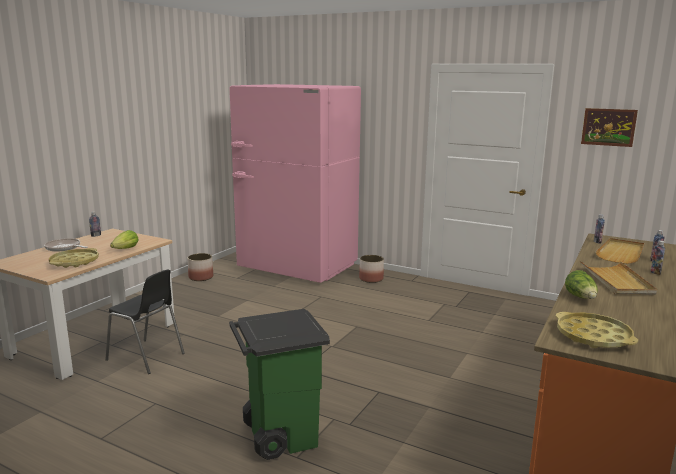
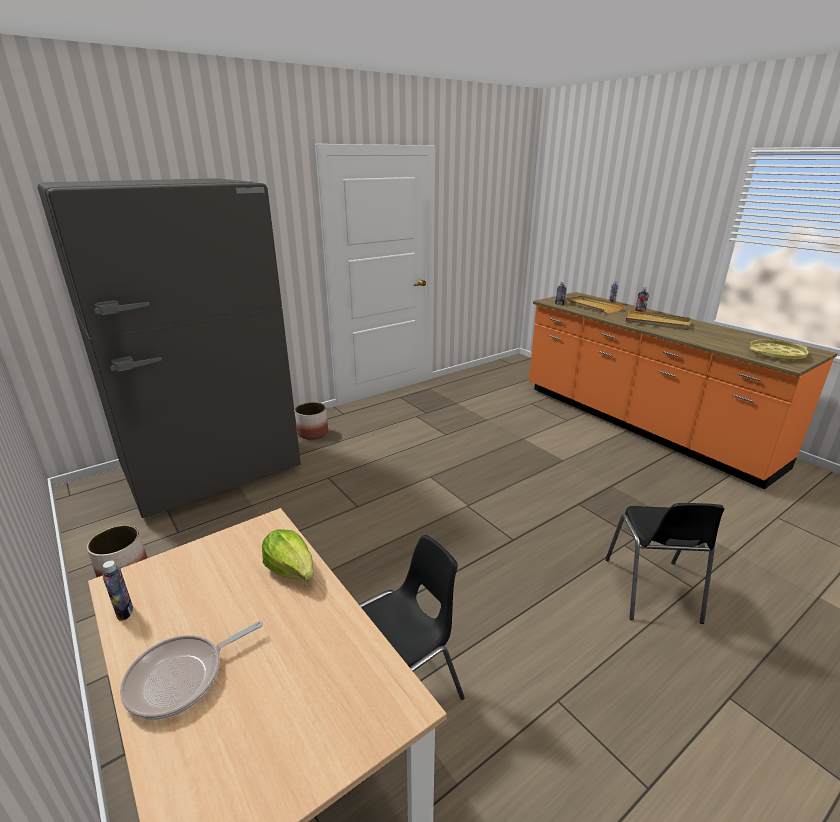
camera: 65 degrees left, 10 degrees up
(74, 262) = (325, 657): yellow tray -> none
(279, 435) = (651, 590): green trash can -> black chair
(297, 268) = (212, 470): pink fridge -> grey fridge
(581, 298) = (696, 339): lettuce -> none
(608, 127) = (475, 206): picture -> none

